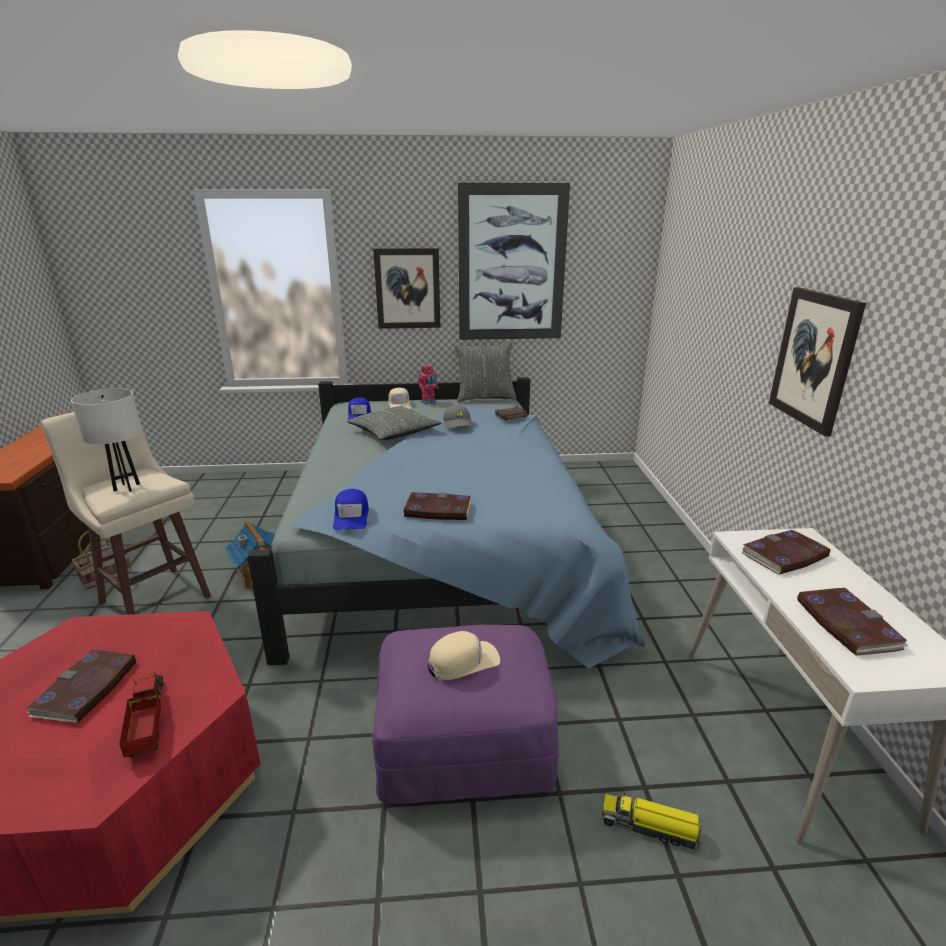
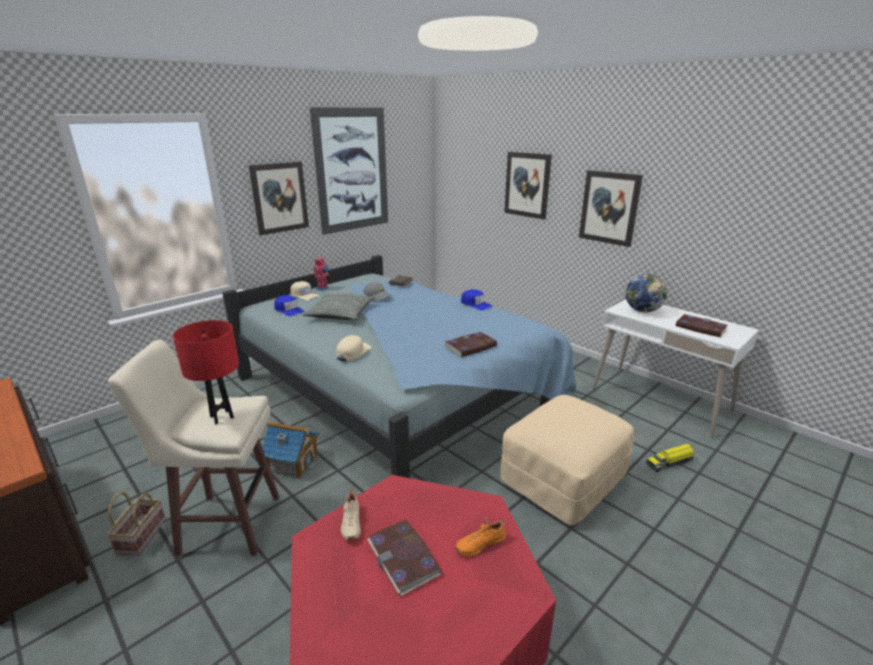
camera: 40 degrees left, 0 degrees up
(112, 633) = (350, 523): none -> beige shoe
(127, 487) = (222, 417): white table lamp -> red table lamp
(147, 722) = (479, 543): toy truck -> orange shoe
(351, 516) = (430, 369): blue cap -> blue cap (475, 304)
(463, 661) = (576, 419): beige cap -> beige cap (353, 352)
(464, 744) = (563, 478): purple ottoman -> beige ottoman
(485, 398) = (356, 276): grey pillow -> none
(731, 305) = (527, 185): none -> picture
(784, 555) = (642, 310): book -> globe

